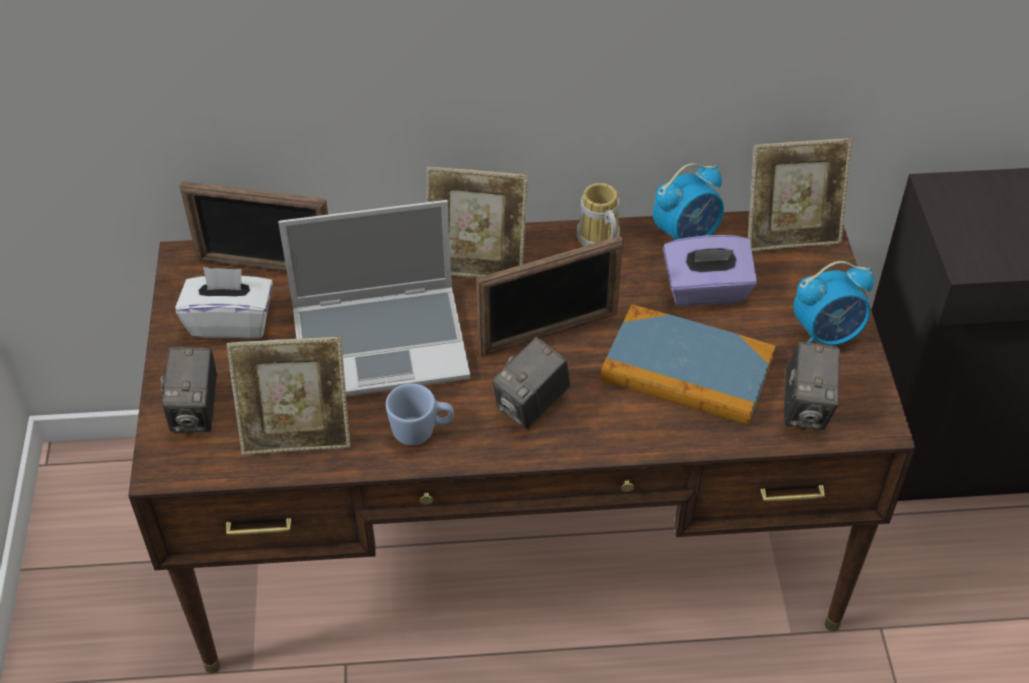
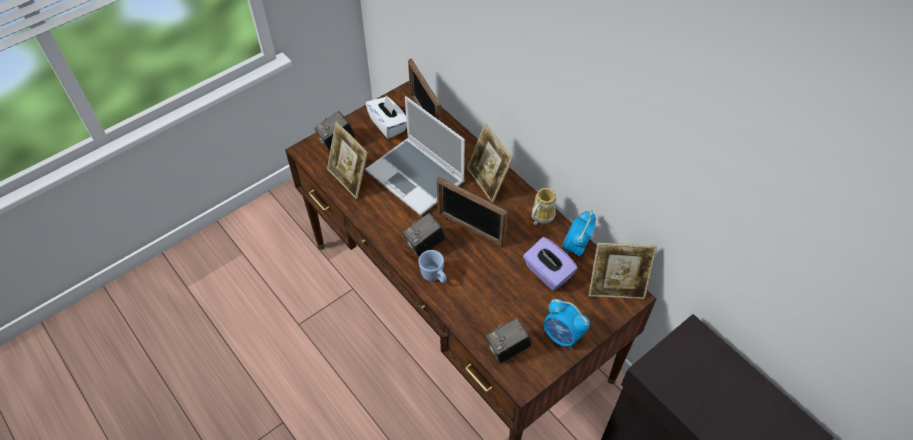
camera: 55 degrees right, 5 degrees up
(421, 431) = (382, 217): blue mug -> blue mug (434, 276)
(531, 406) = (425, 245): camera -> camera turned 45 degrees counterclockwise
(686, 236) = (575, 247): alarm clock -> alarm clock turned 90 degrees clockwise
(687, 370) = (492, 291): book -> none
(790, 235) = (616, 288): picture frame -> picture frame turned 45 degrees counterclockwise

